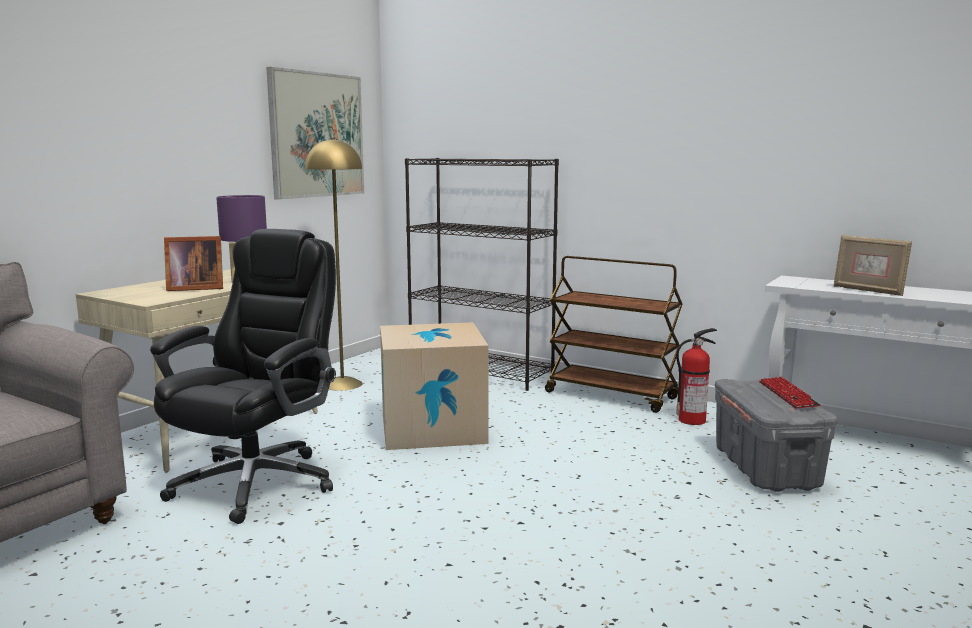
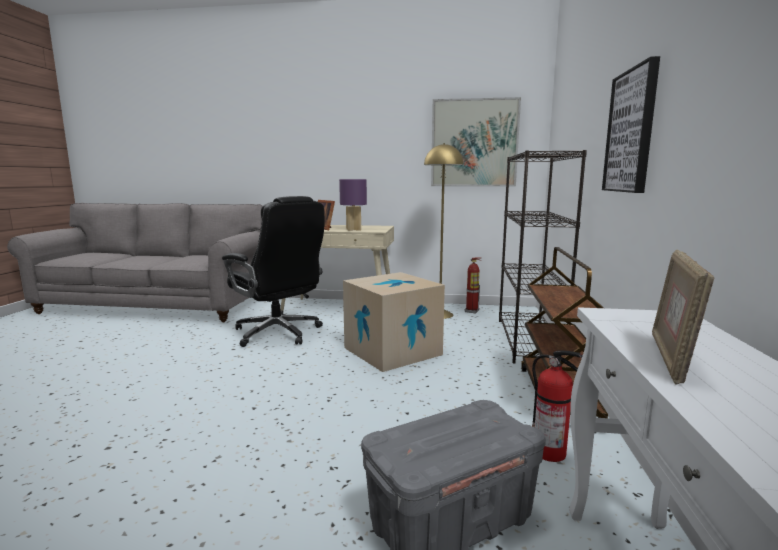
camera: 65 degrees right, 0 degrees up
(257, 482) = (278, 333): black office chair -> black office chair turned 45 degrees clockwise
(357, 369) = (472, 311): none -> fire extinguisher
(646, 150) = (631, 131): none -> picture
(788, 394) = (468, 445): keyboard -> none

